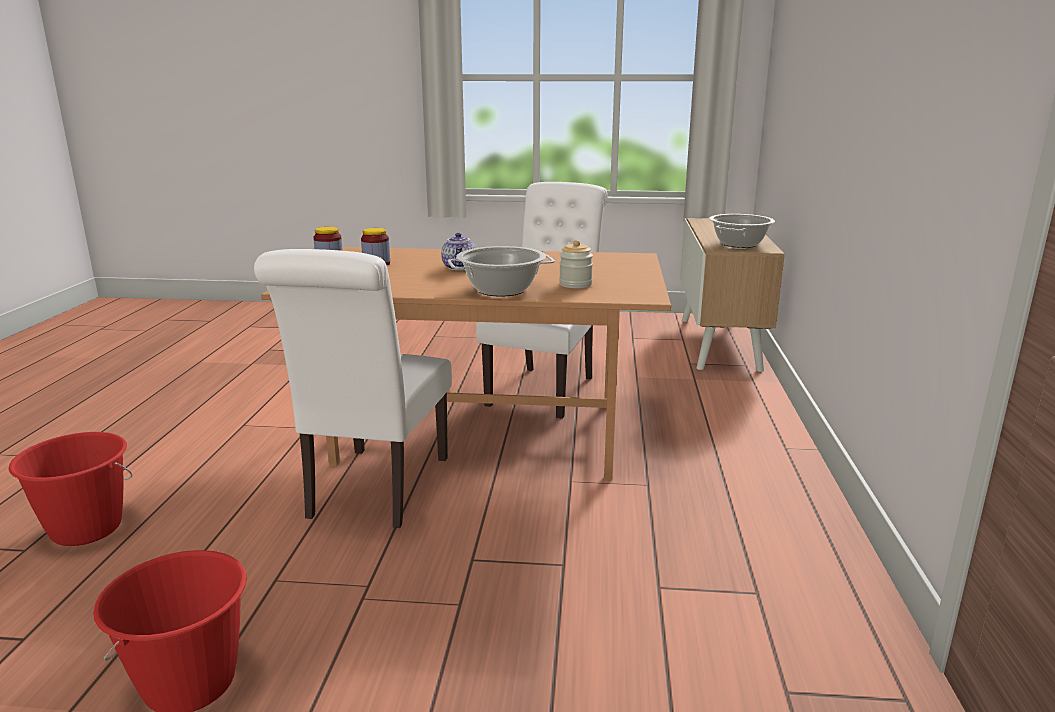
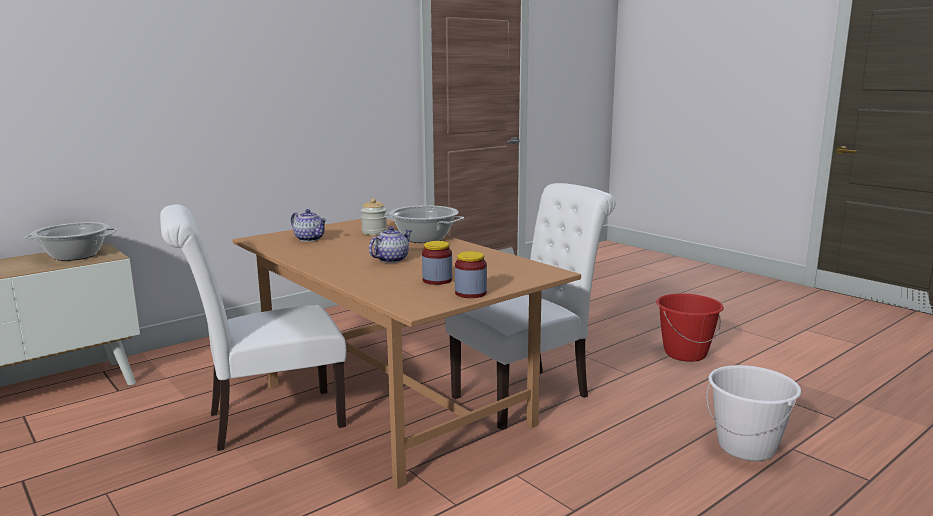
camera: 135 degrees left, 5 degrees down
(86, 529) = (747, 447): red bucket -> white bucket
(597, 266) = (310, 239): none -> teapot

